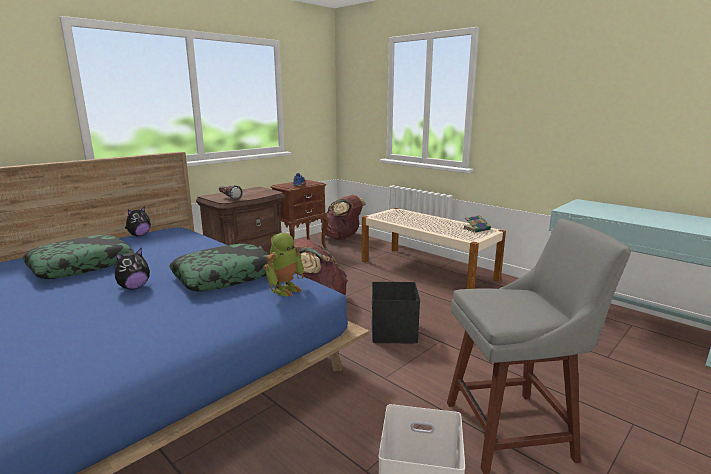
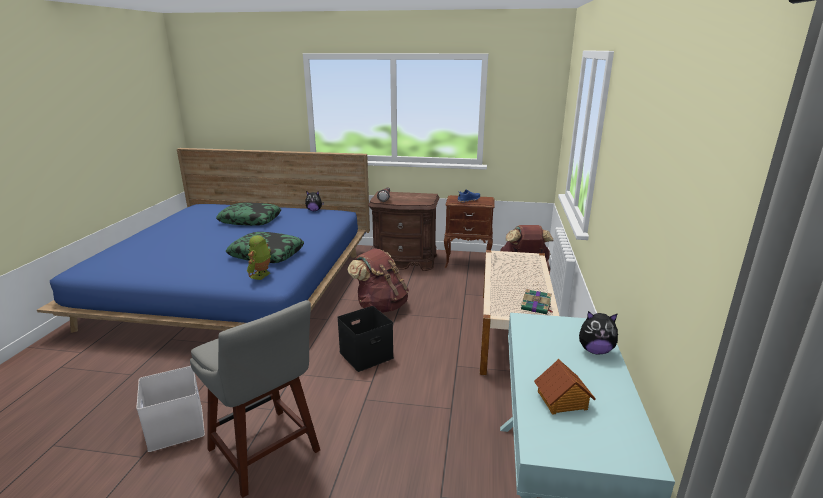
camera: 55 degrees right, 5 degrees up
(134, 287) = (231, 241): plush toy -> plush toy (595, 350)
(285, 289) = (261, 276): toy robot -> toy robot turned 105 degrees clockwise
(678, 223) = (562, 400): none -> toy house

